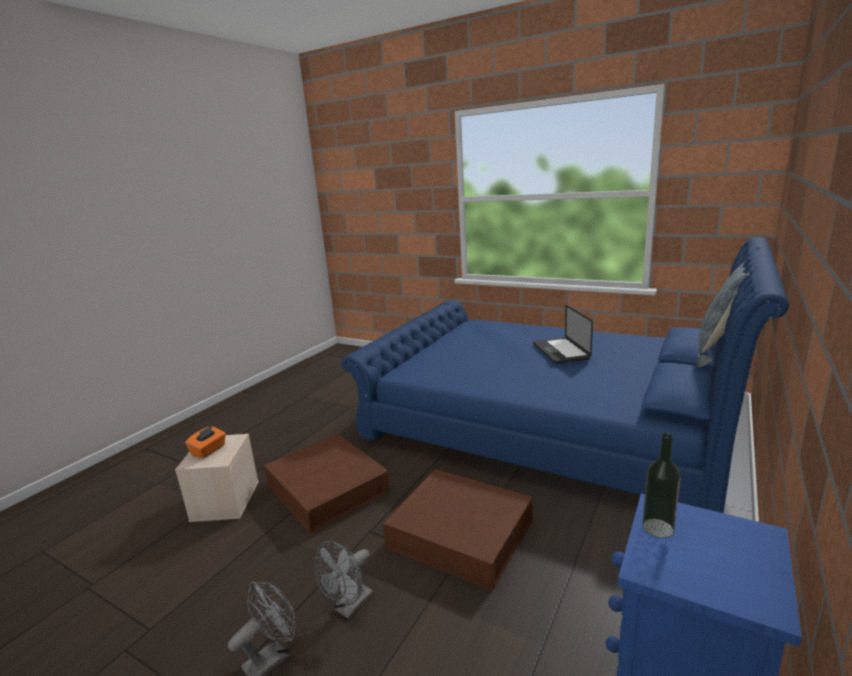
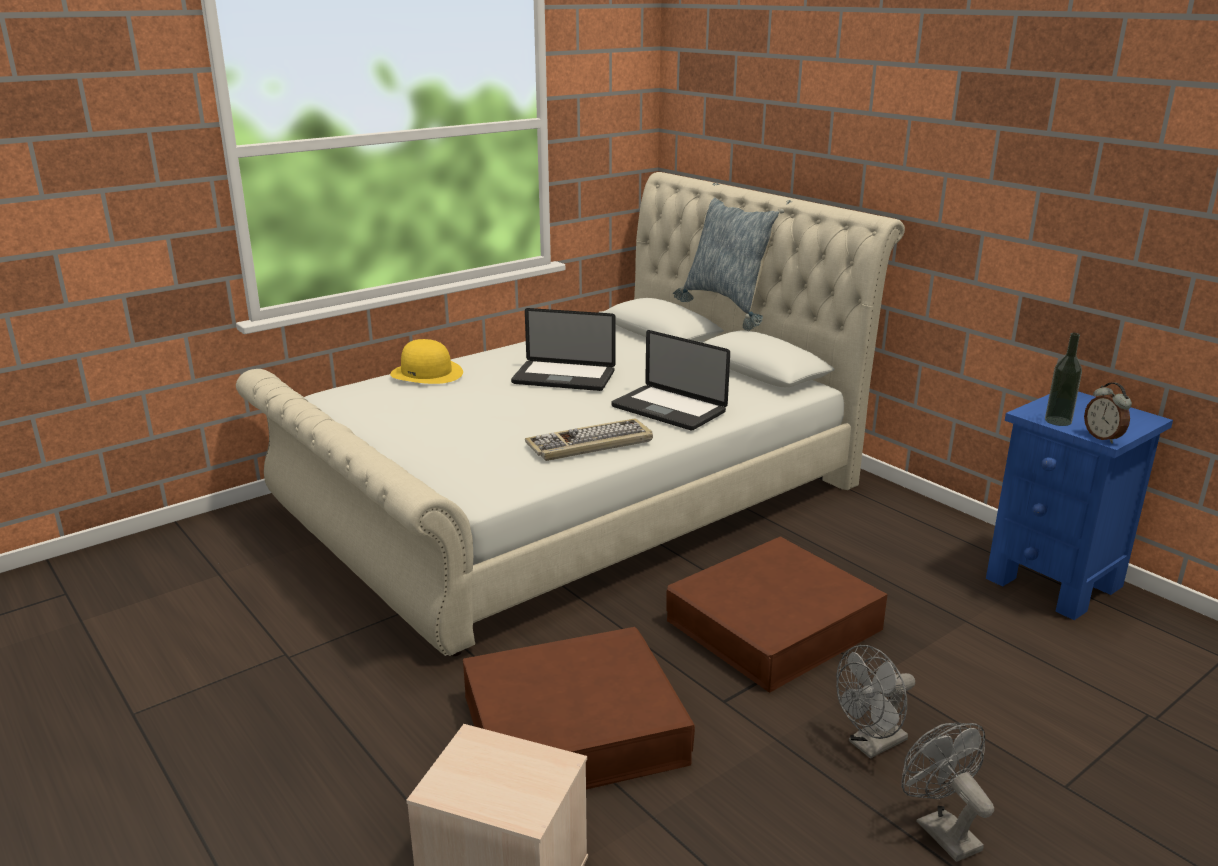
camera: 70 degrees left, 5 degrees up
(209, 450) = (495, 784): orange tissue box -> none
(349, 607) = (871, 745): grey fan -> grey fan turned 90 degrees clockwise
(479, 379) = (590, 443): none -> keyboard
(518, 326) = (427, 373): none -> yellow hat
(548, 423) = (573, 491): blue bed -> beige bed
(555, 386) = (668, 409): none -> laptop
(644, 564) = (1103, 437): none -> alarm clock

